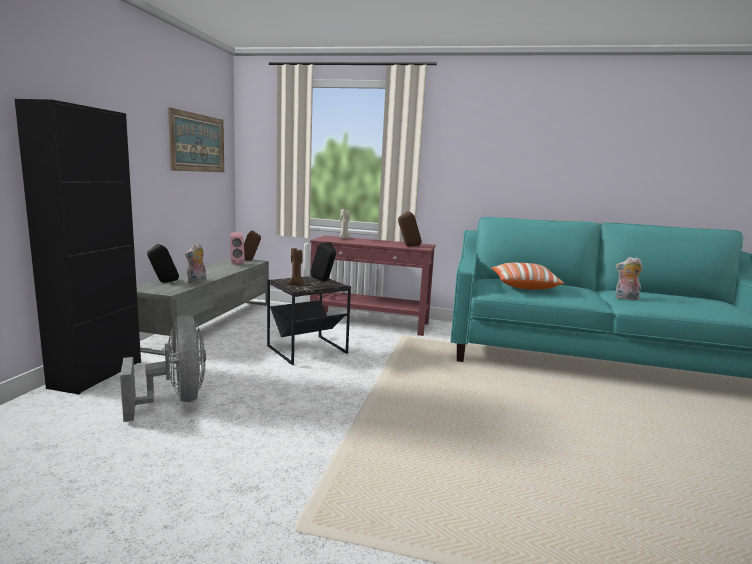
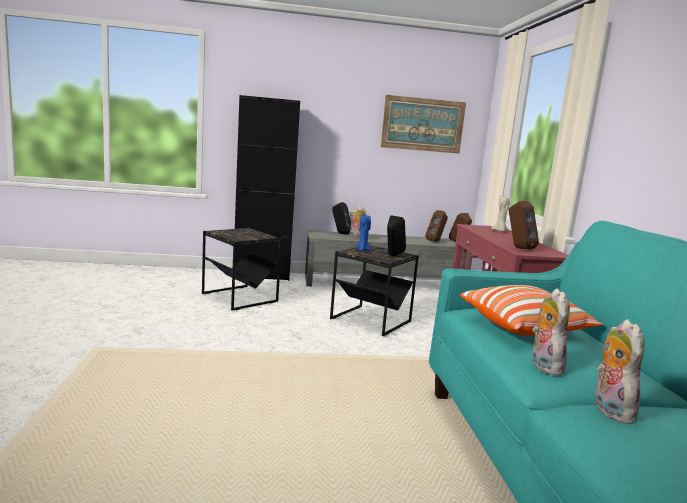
camera: 70 degrees right, 0 degrees up
(176, 400) = (239, 297): grey fan -> black side table
(236, 264) = (436, 241): pink speaker -> brown speaker
(296, 284) = (362, 250): brown candle -> blue candle
(579, 296) = (543, 365): none -> plush toy

